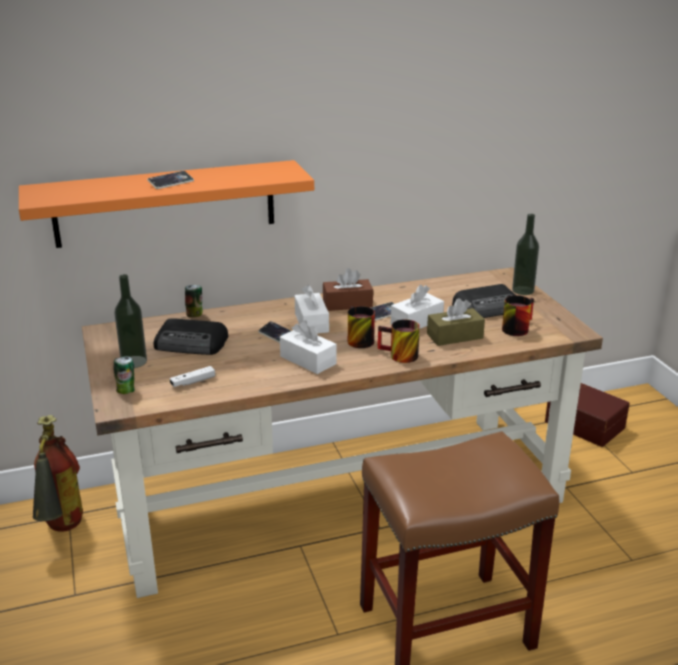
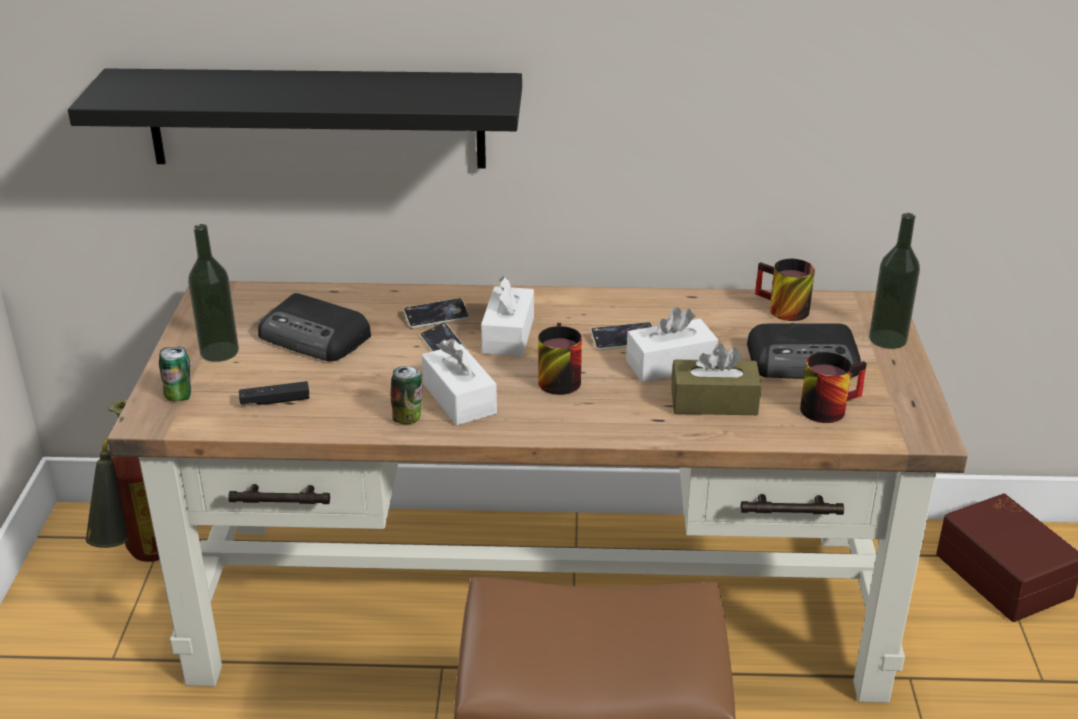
camera: 20 degrees right, 5 degrees up
(165, 203) = (316, 118): orange shelf -> black shelf
(171, 183) = (304, 92): phone -> phone (436, 317)
(193, 382) = (275, 401): white game controller -> black game controller
(195, 314) = (352, 290): can -> can (408, 417)
(347, 304) = (584, 312): brown tissue box -> none
(398, 356) = (599, 419): mug -> mug (780, 309)

